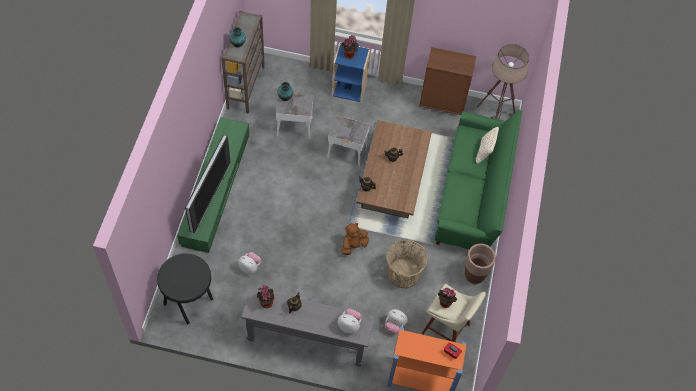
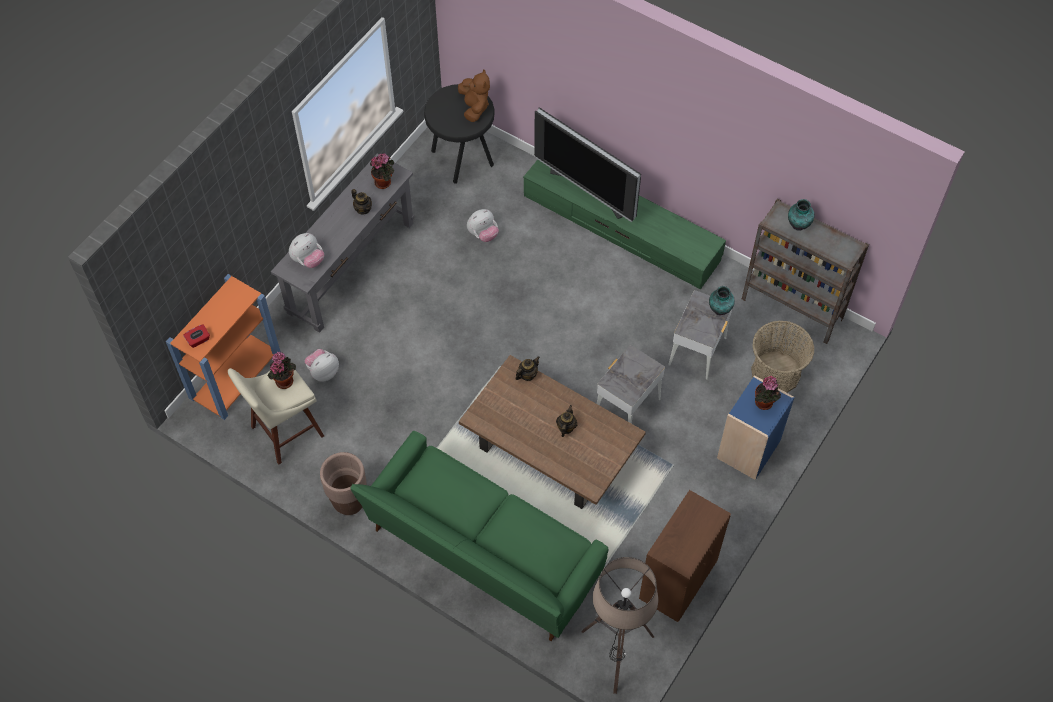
camera: 115 degrees right, 0 degrees up
(353, 245) = (465, 363): brown plush toy -> brown plush toy (474, 107)
(403, 273) = (394, 410): basket -> basket (776, 372)
(484, 153) = (518, 554): beige pillow -> none

